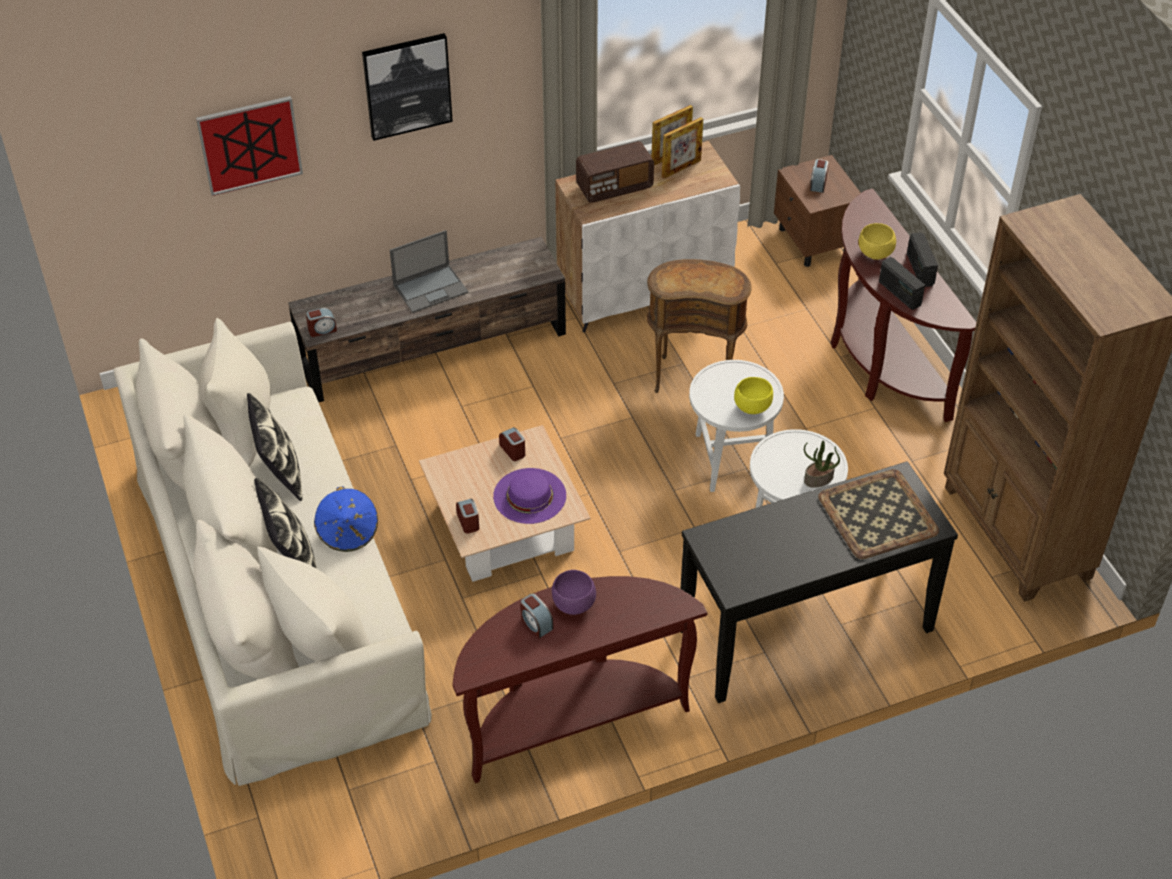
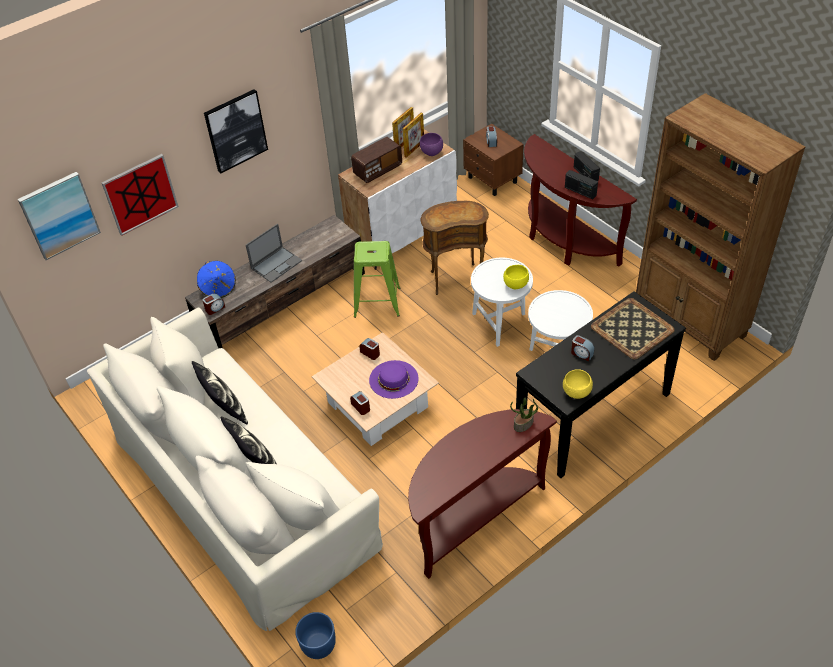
camera: 15 degrees left, 0 degrees up
(129, 149) = (59, 215): none -> picture
(294, 823) = (318, 645): none -> blue planter
(348, 532) = (288, 436): blue hat -> blue hat (218, 288)
(536, 623) = (450, 460): alarm clock -> alarm clock (581, 353)
(565, 380) = (376, 302): none -> green stool
(573, 605) = (469, 441): purple bowl -> purple bowl (431, 153)
(818, 479) = (576, 318): potted plant -> potted plant (523, 424)
(876, 254) = (555, 172): yellow bowl -> yellow bowl (577, 393)

